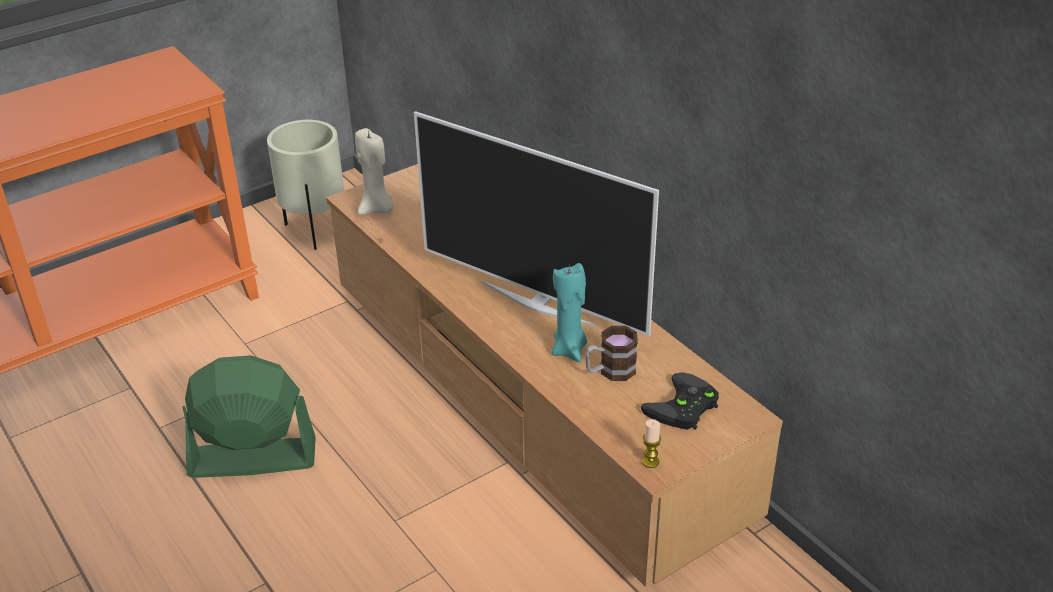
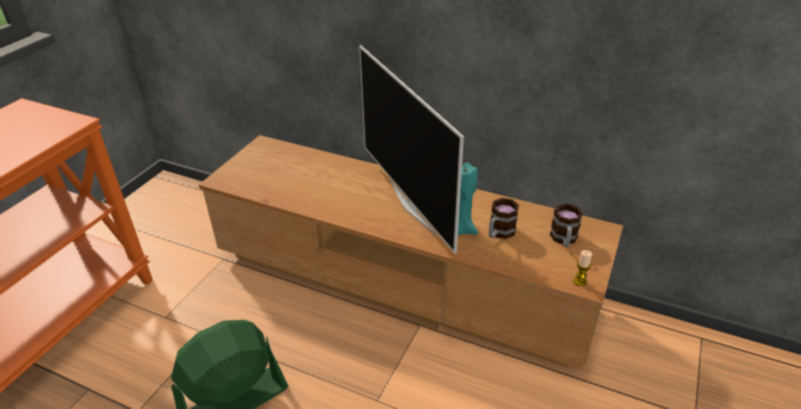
camera: 30 degrees left, 0 degrees up
(316, 231) = (165, 219): beige planter -> none
(377, 209) = (245, 181): beige candle -> none
(538, 302) = (413, 206): television -> television turned 60 degrees clockwise
(683, 408) = (564, 240): black game controller -> mug

